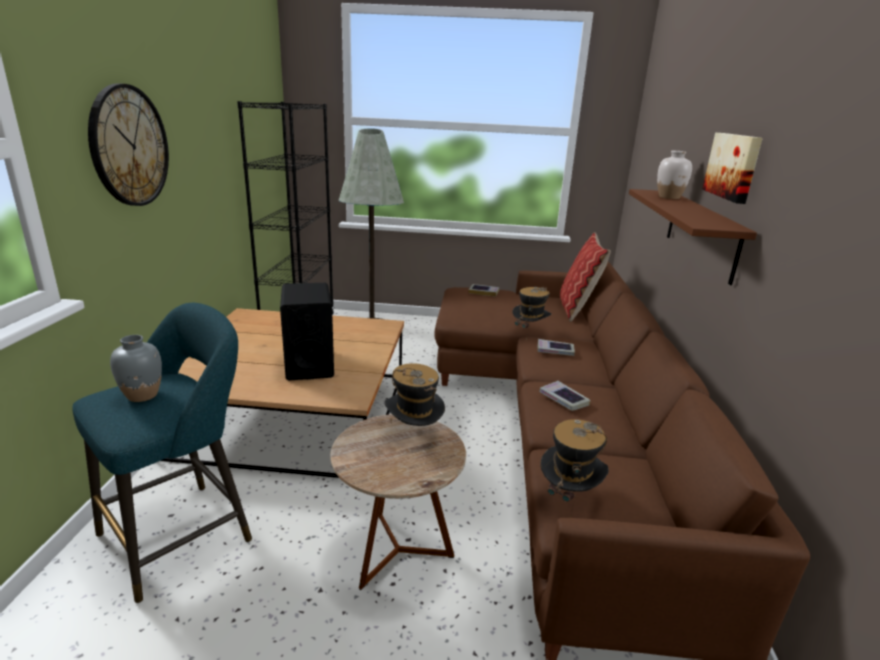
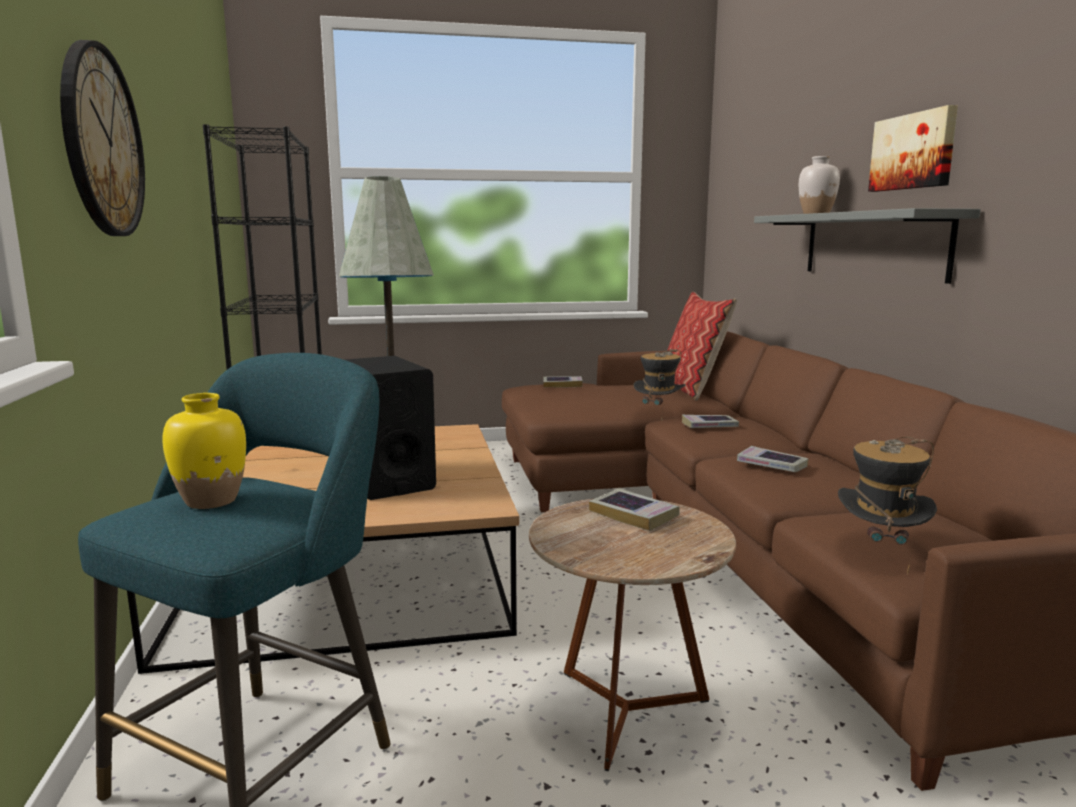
camera: 15 degrees left, 10 degrees down
(142, 395) = (211, 500): grey vase -> yellow vase
(413, 435) = (633, 515): hat -> book
(701, 233) = (872, 245): brown shelf -> grey shelf

